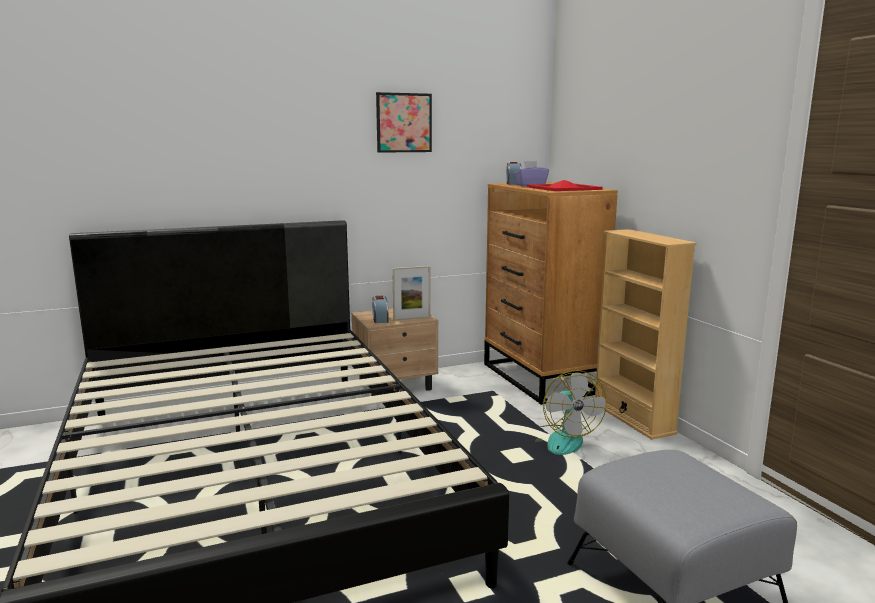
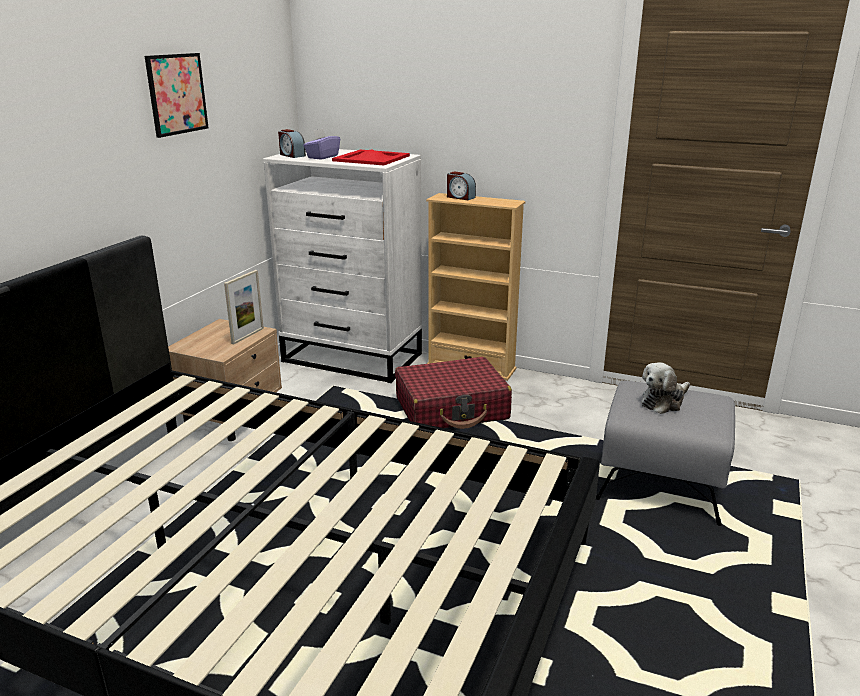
camera: 45 degrees left, 10 degrees up
(380, 319) = (216, 348): alarm clock -> alarm clock (460, 197)
(540, 378) = (353, 358): brown dresser -> white dresser
(559, 440) = (452, 409): fan -> red suitcase
(672, 478) = (663, 402): none -> plush toy

